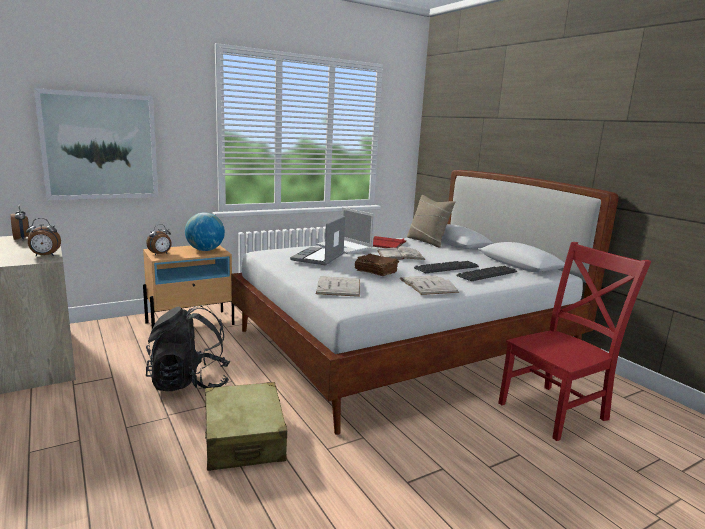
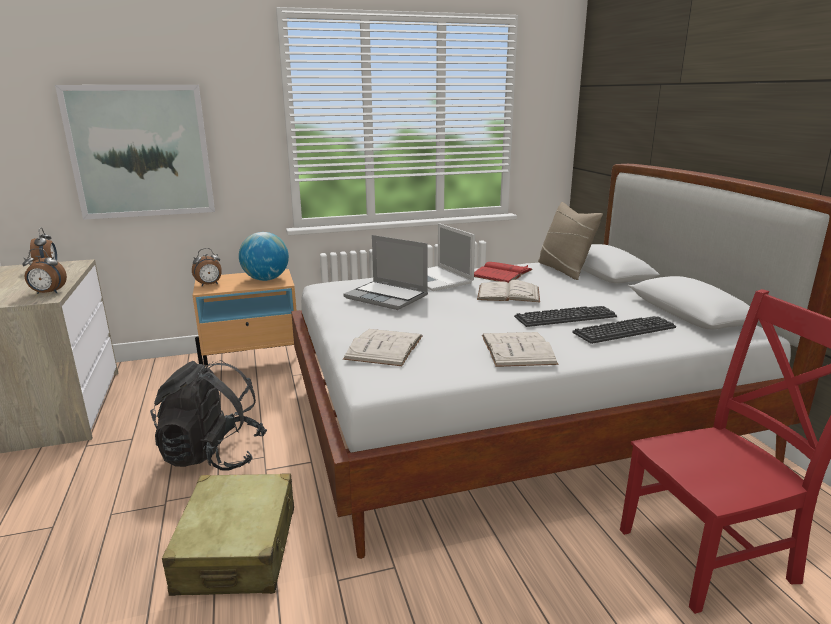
camera: 15 degrees right, 5 degrees up
(318, 257) = (387, 297): laptop -> laptop turned 90 degrees counterclockwise
(375, 272) = (454, 322): brown book -> none

